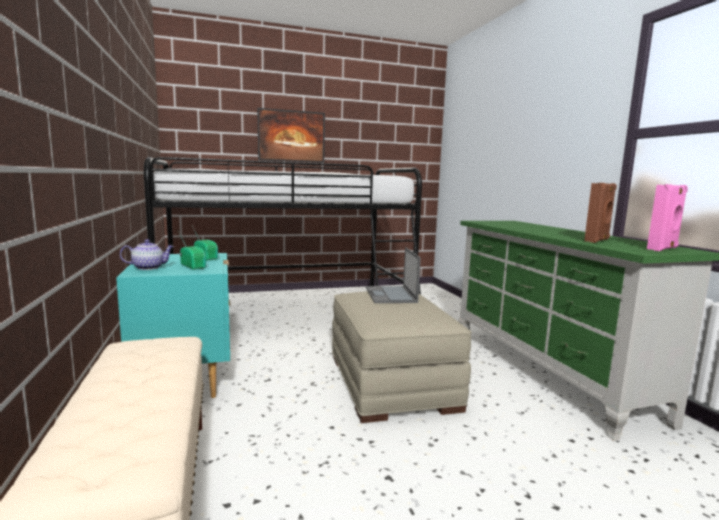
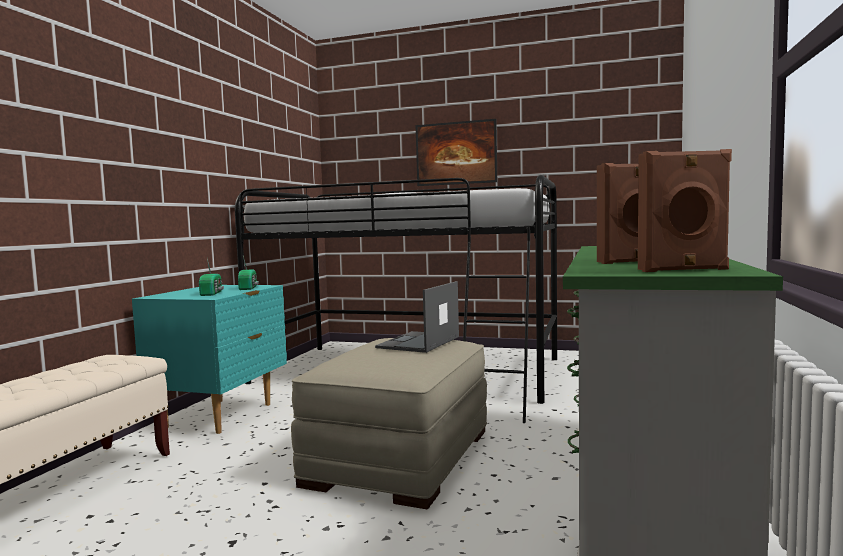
camera: 35 degrees right, 5 degrees down
(148, 267) = (176, 293): teapot -> none
(663, 248) = (683, 270): pink speaker -> brown speaker

